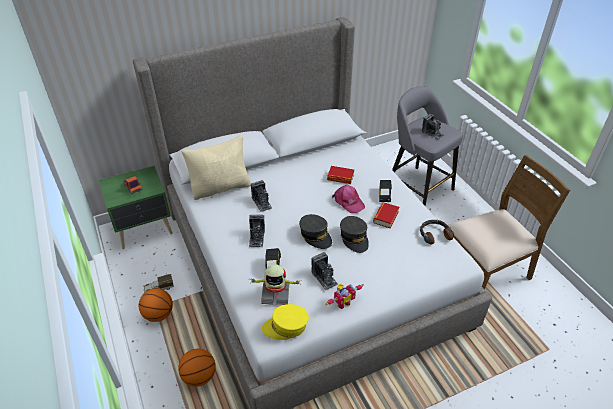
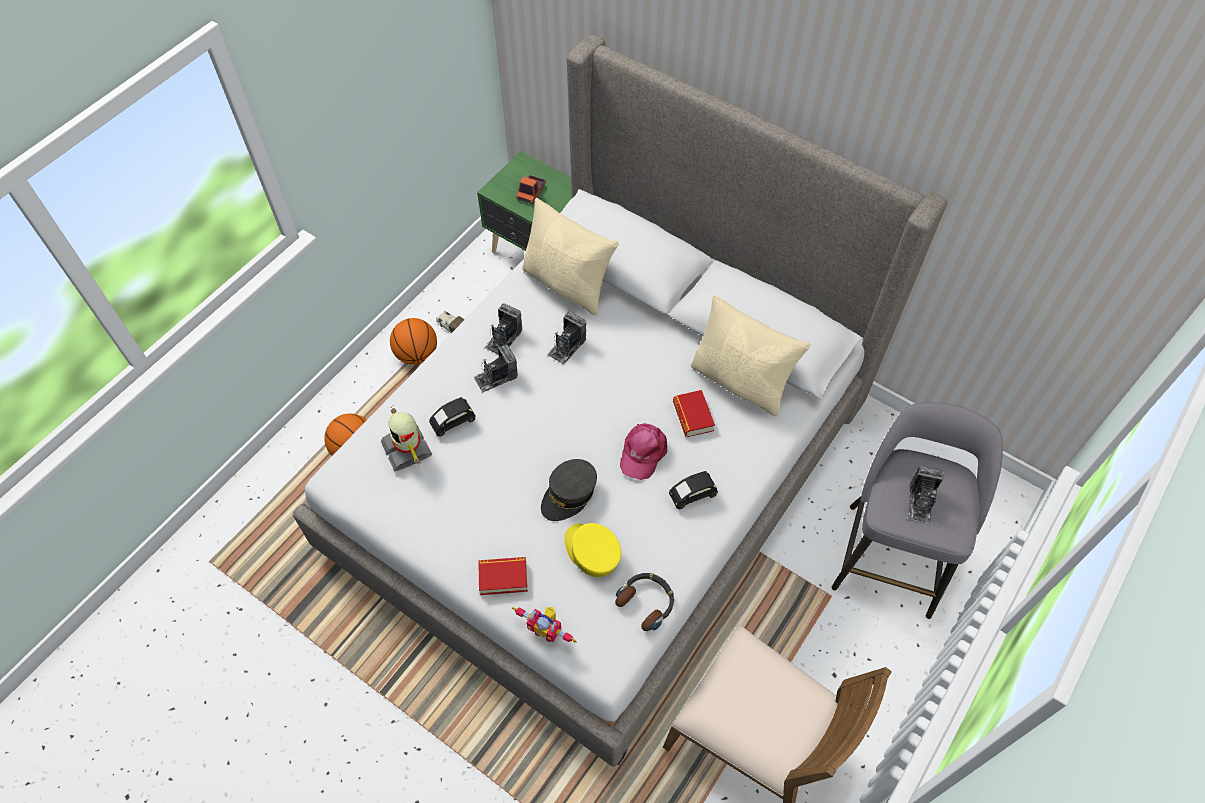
camera: 60 degrees right, 15 degrees up
(286, 327) = (362, 488): yellow cap -> yellow cap (592, 552)
(315, 235) = (541, 443): grey cap -> none
(324, 278) = (467, 492): camera -> camera (504, 338)
(333, 155) = (741, 382): none -> beige pillow
(342, 302) = (437, 533): toy robot -> toy robot (547, 629)
(385, 217) = (641, 517): book -> book (503, 577)

